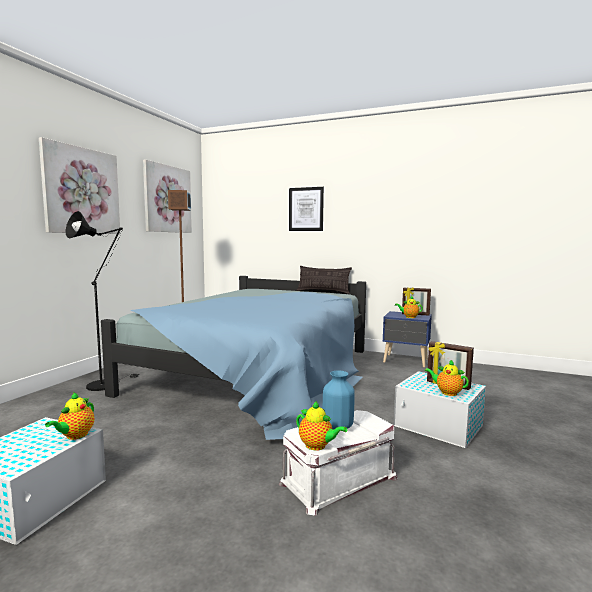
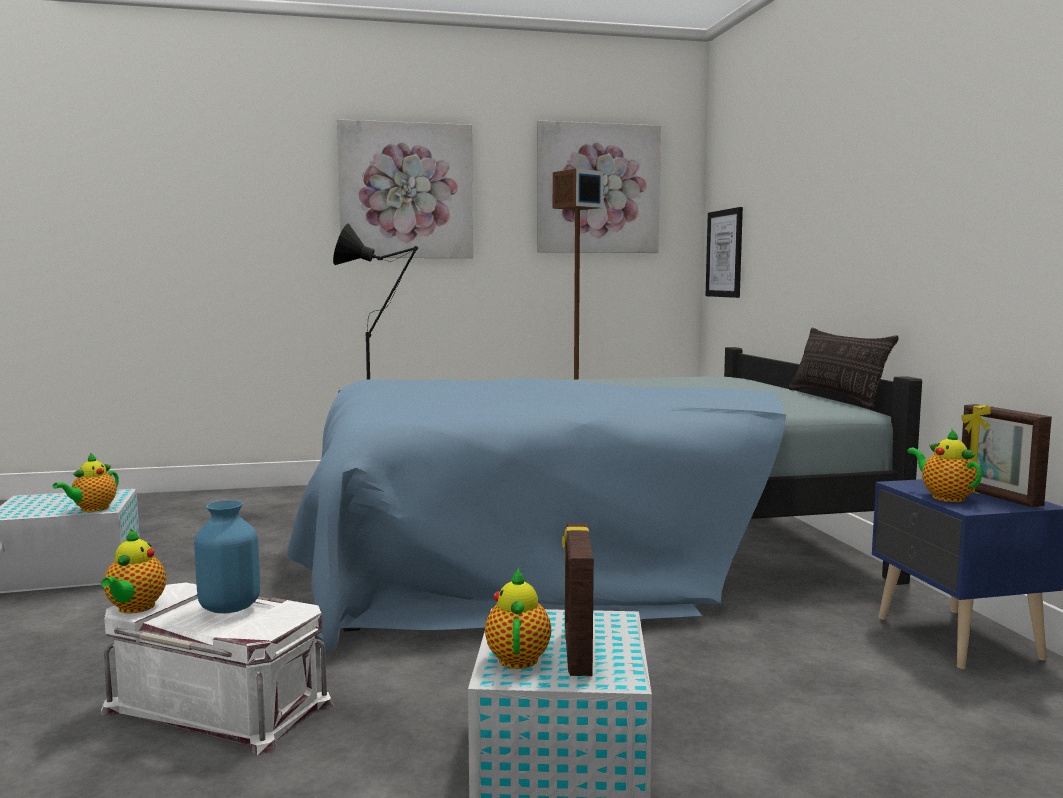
camera: 55 degrees right, 0 degrees up
(75, 436) = (92, 509): teapot -> teapot turned 45 degrees counterclockwise
(306, 209) = (834, 181): picture -> picture (724, 253)

